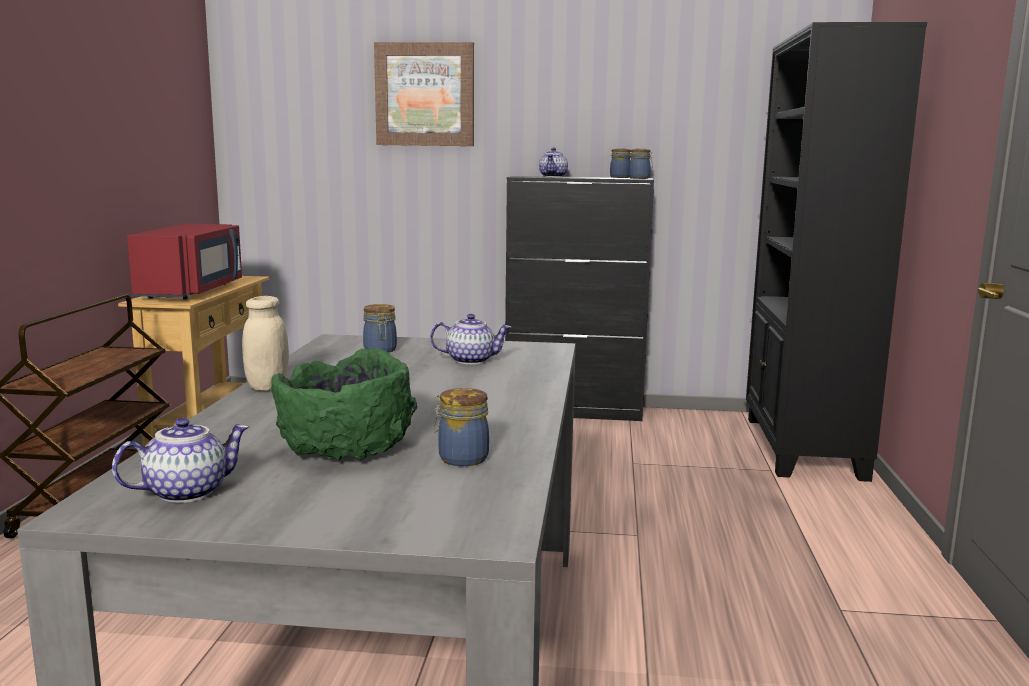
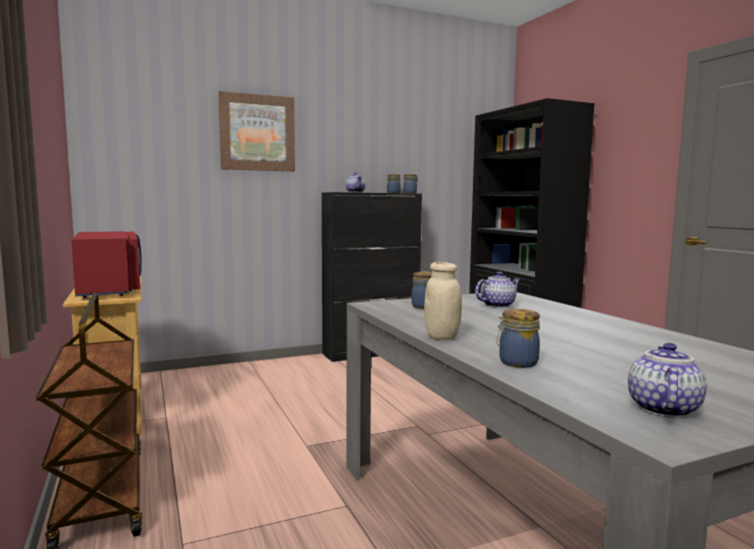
camera: 30 degrees left, 5 degrees down
(346, 447) = (630, 361): green bowl -> none
(461, 458) = (701, 354): jar -> jar (516, 363)

